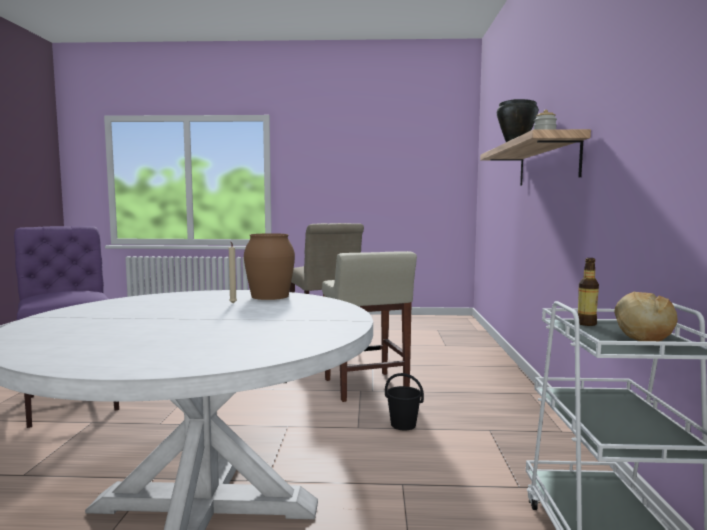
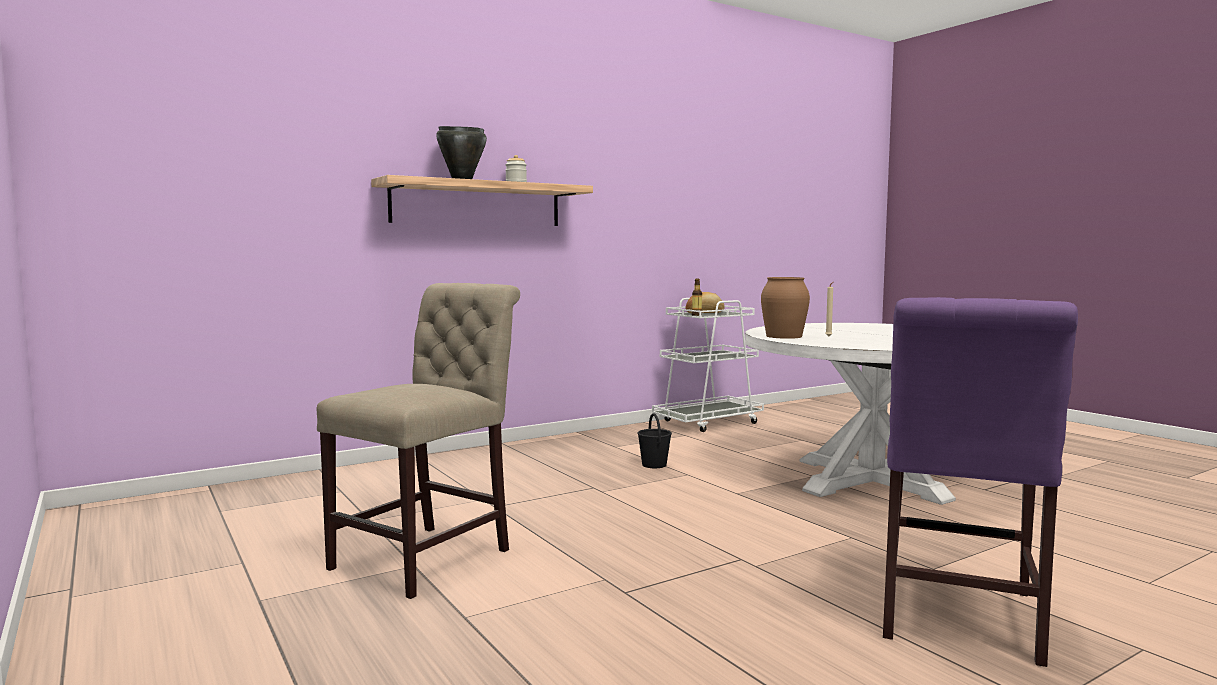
camera: 125 degrees left, 0 degrees up
(366, 387) = (588, 491): beige stool -> none

